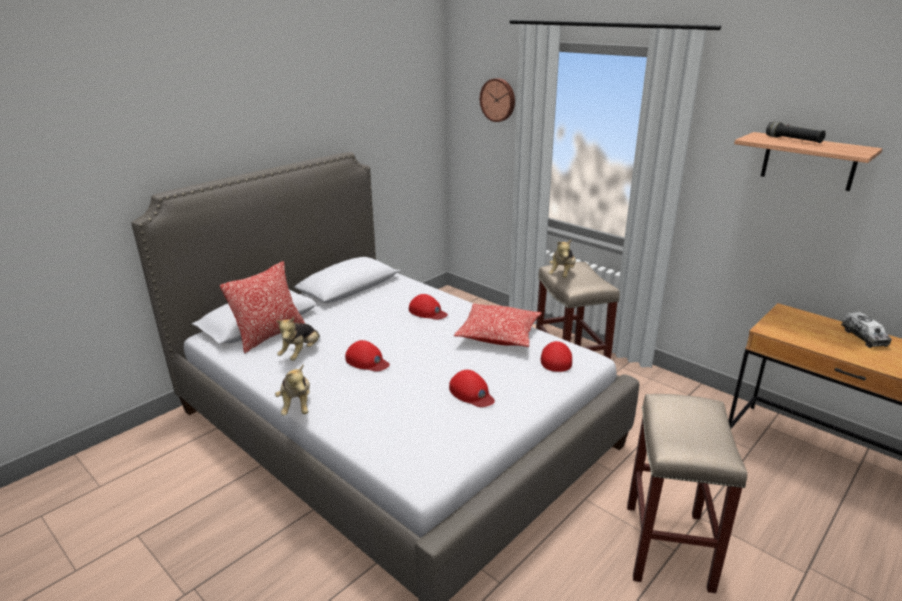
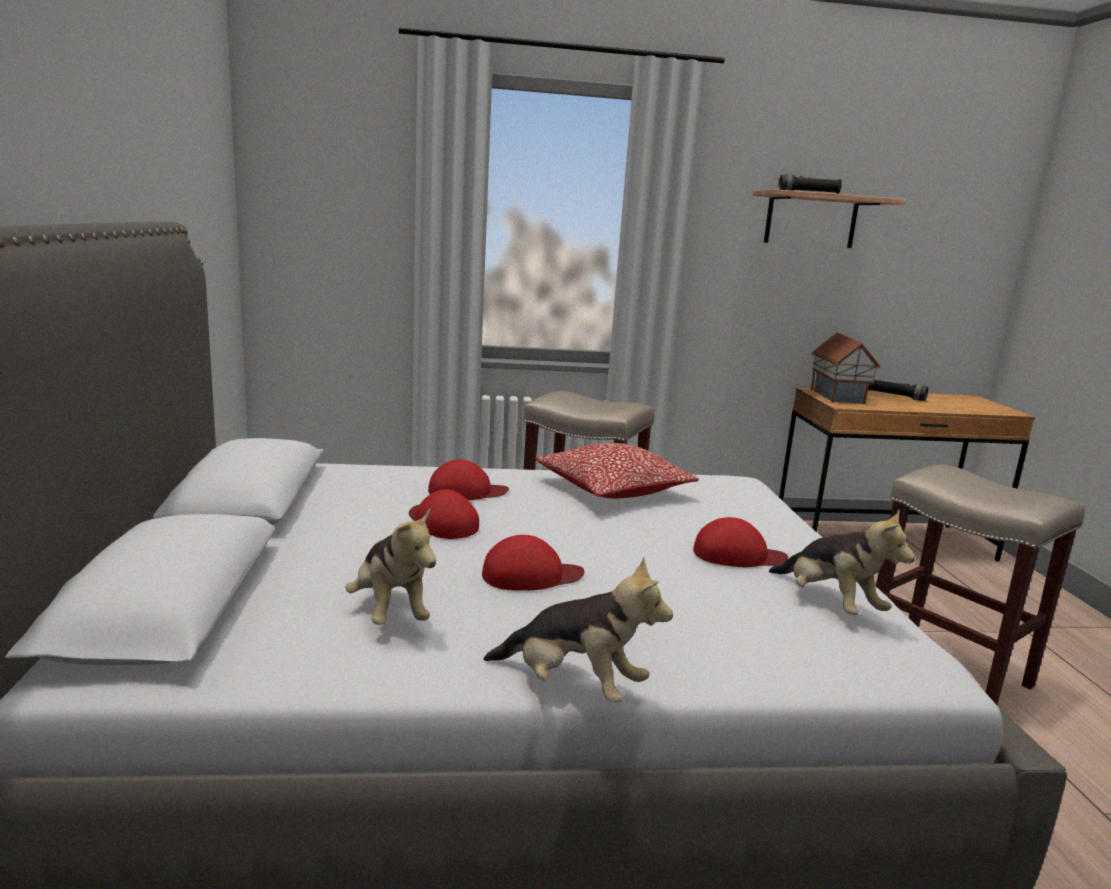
camera: 50 degrees left, 10 degrees down
(269, 335) = (253, 612): pillow -> none
(498, 100) = (361, 163): wall clock -> none
(556, 359) = (721, 491): red cap -> red cap (442, 523)
(562, 274) = (576, 403): plush toy -> plush toy (829, 604)
(793, 322) = (839, 396): none -> toy house
(863, 337) = (895, 396): toy truck -> black flashlight

